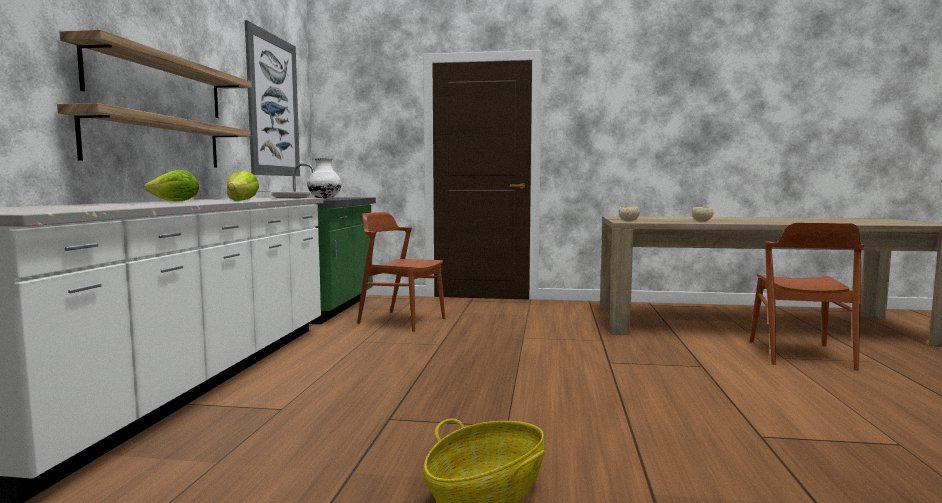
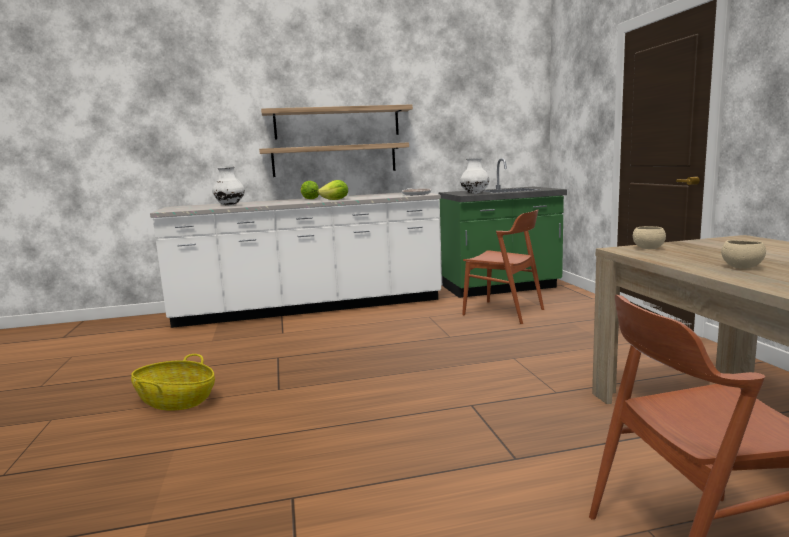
camera: 70 degrees right, 5 degrees up
(96, 206) = (230, 205): none -> white vase
(273, 106) = (479, 111): picture -> none
(401, 321) = (503, 312): brown chair -> brown chair turned 120 degrees clockwise

